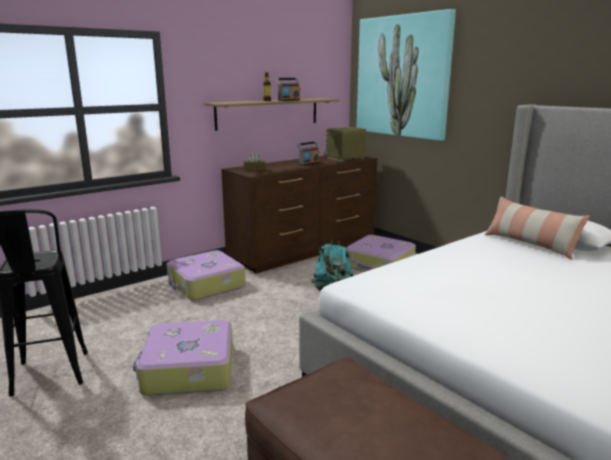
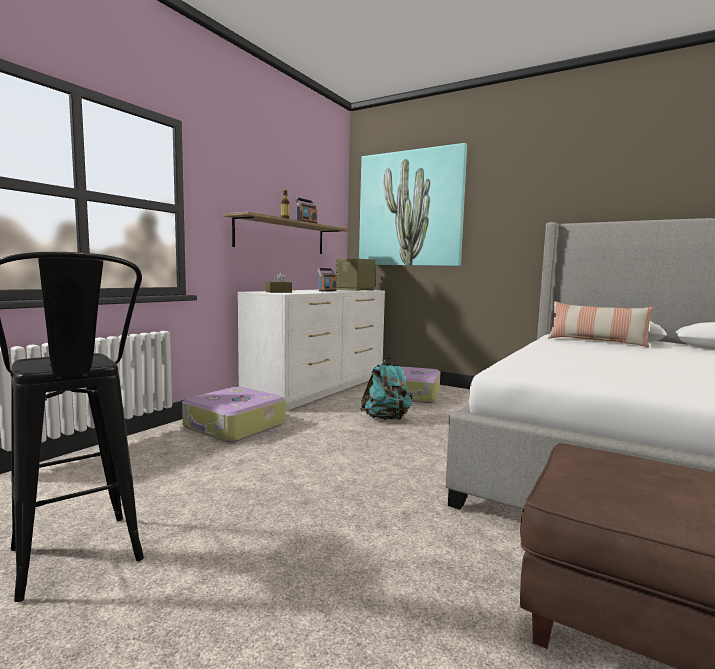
camera: 20 degrees left, 10 degrees down
(188, 370) = (291, 515): suitcase -> none
(305, 250) = (320, 388): brown dresser -> white dresser

